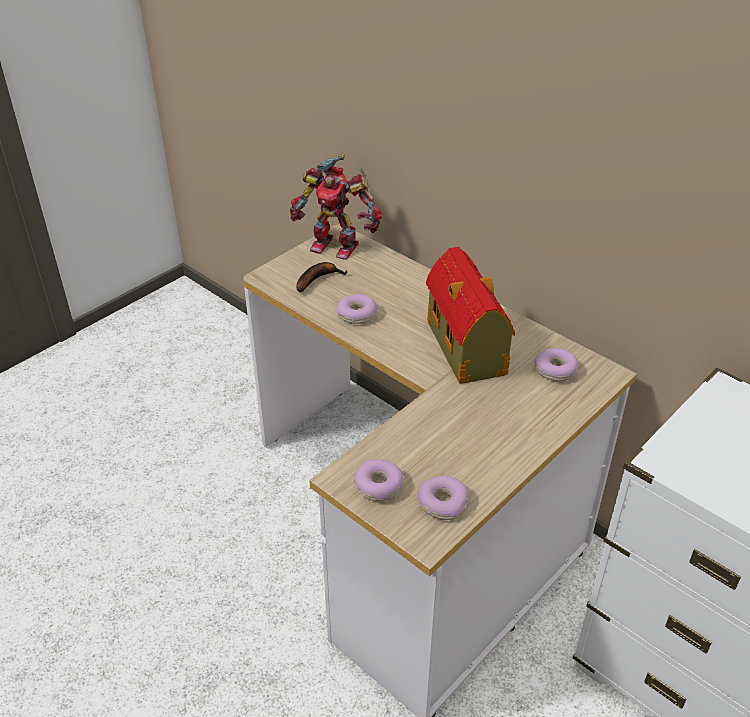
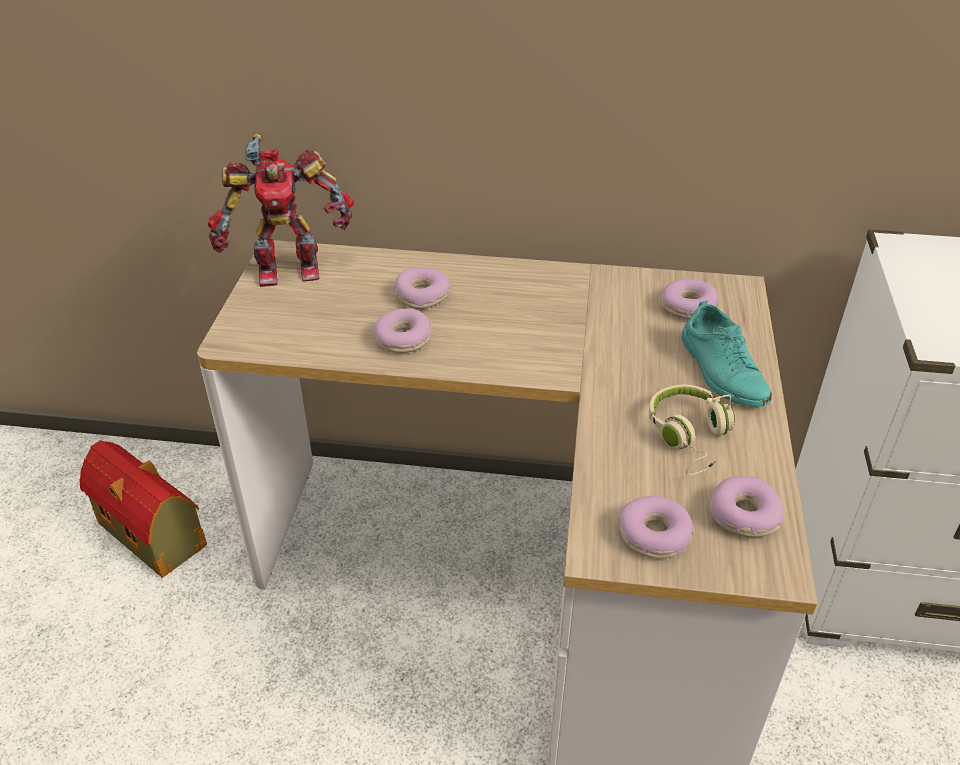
camera: 35 degrees left, 0 degrees up
(317, 279) = (306, 317): banana -> none
(394, 293) = (422, 295): none -> donut
(462, 446) = (690, 437): none -> beige headphones
(466, 349) = (573, 325): toy house -> toy house (153, 536)
(530, 418) = (722, 370): none -> turquoise shoe

